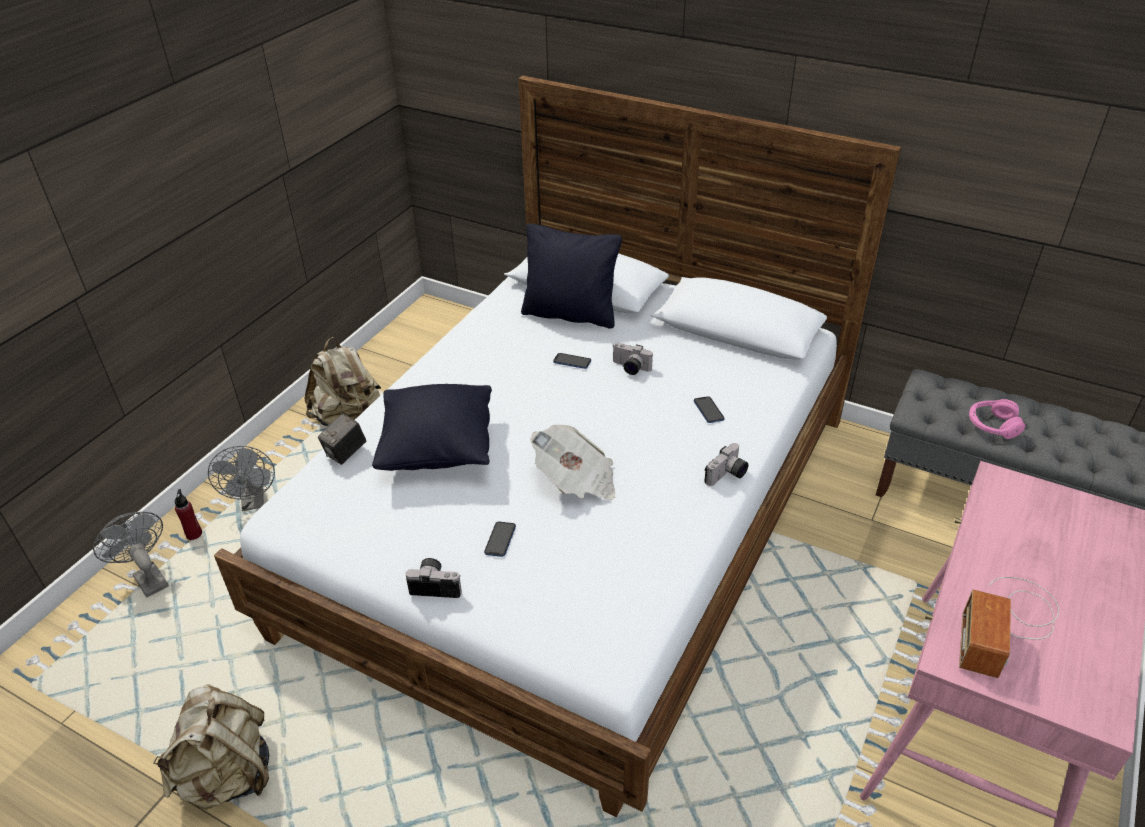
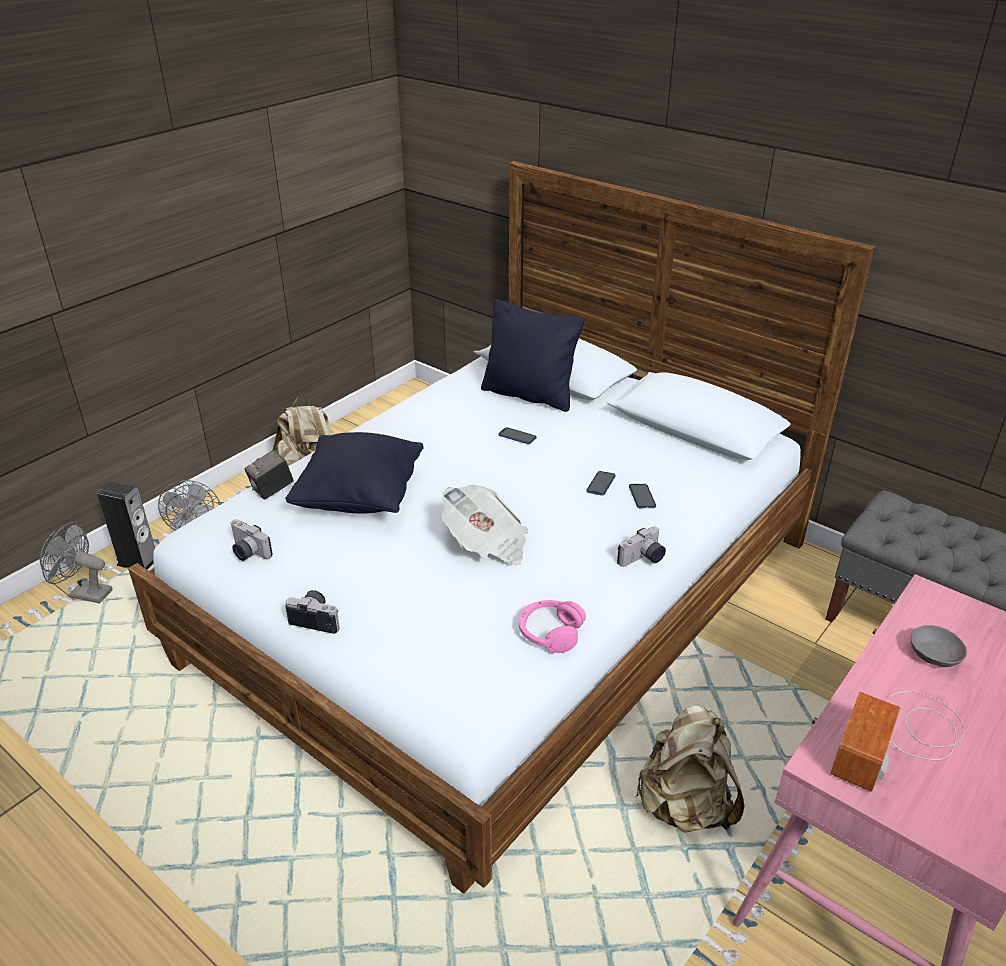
camera: 10 degrees right, 5 degrees down
(147, 577) = (84, 593): grey fan -> grey fan turned 45 degrees counterclockwise
(194, 534) = (138, 561): red bottle -> speaker
(228, 775) = (98, 784): beige backpack -> beige backpack (684, 805)
(500, 540) = (393, 587): phone -> phone (601, 484)
(630, 368) = (573, 449): camera -> camera (247, 552)
(992, 425) = (954, 553): pink headphones -> pink headphones (550, 632)
(1018, 538) = (936, 655): none -> grey bowl

